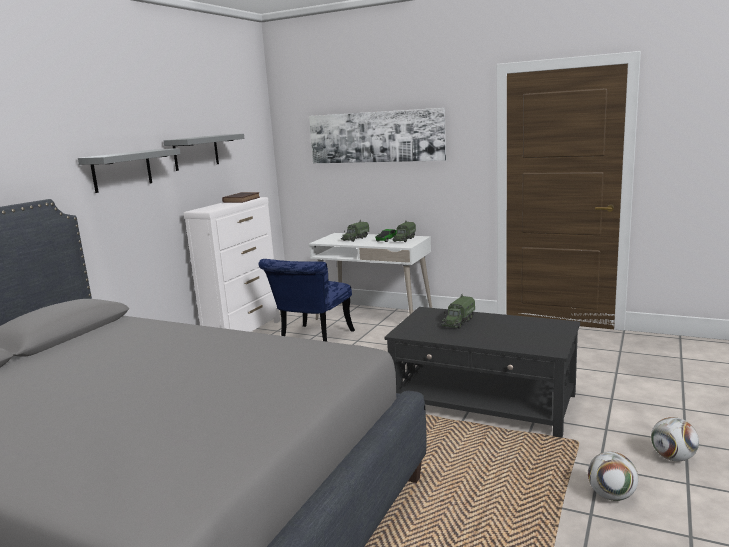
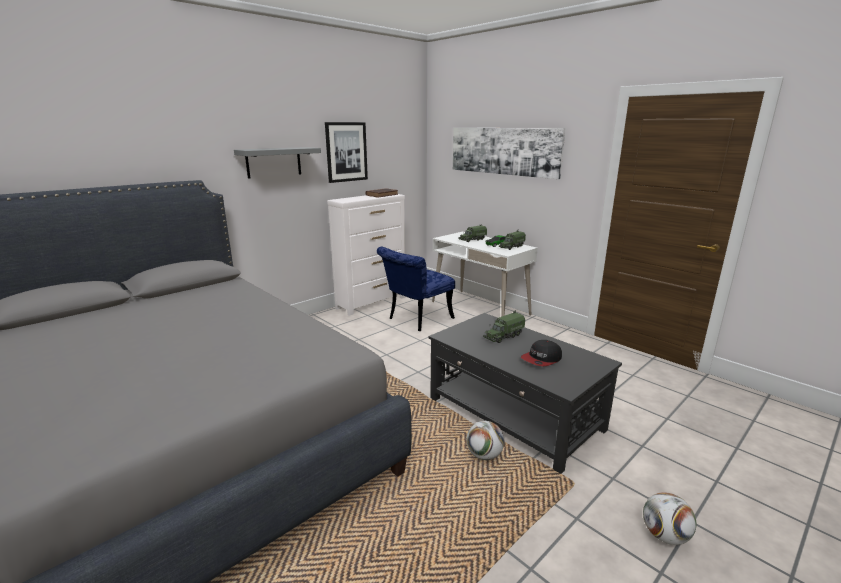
camera: 20 degrees right, 5 degrees up
(196, 152) = (346, 152): grey shelf -> picture
(511, 333) = (541, 359): none -> cap
(611, 496) = (566, 556): football -> football (484, 455)

